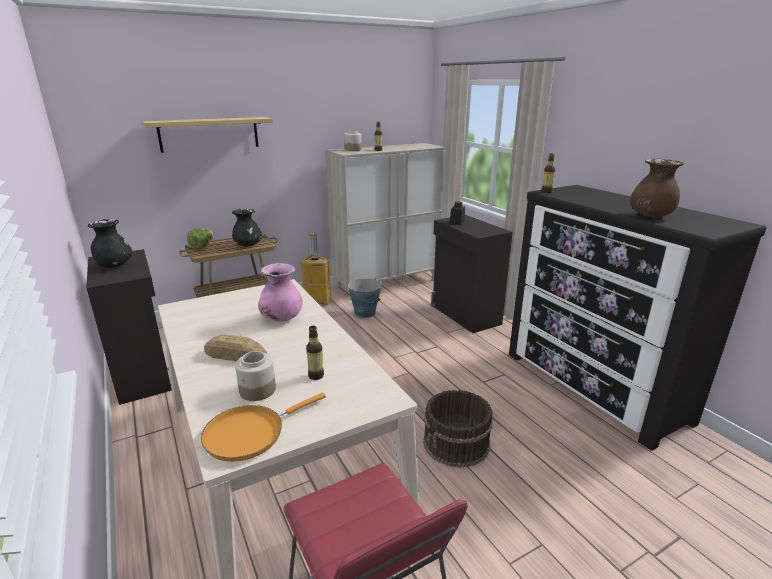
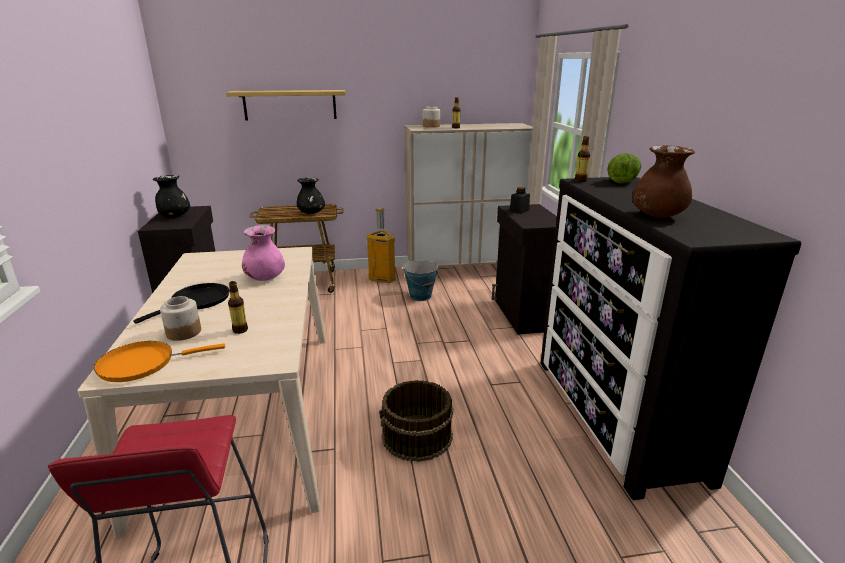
camera: 20 degrees right, 0 degrees up
(202, 246) = (273, 210): lettuce -> lettuce (623, 181)
(235, 355) = (197, 301): bread -> black frying pan

